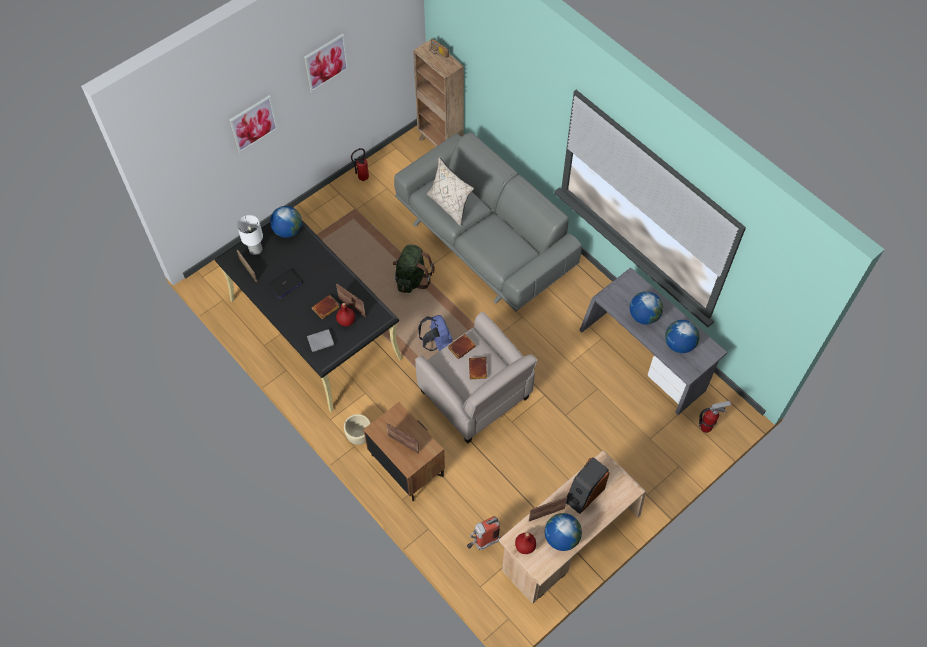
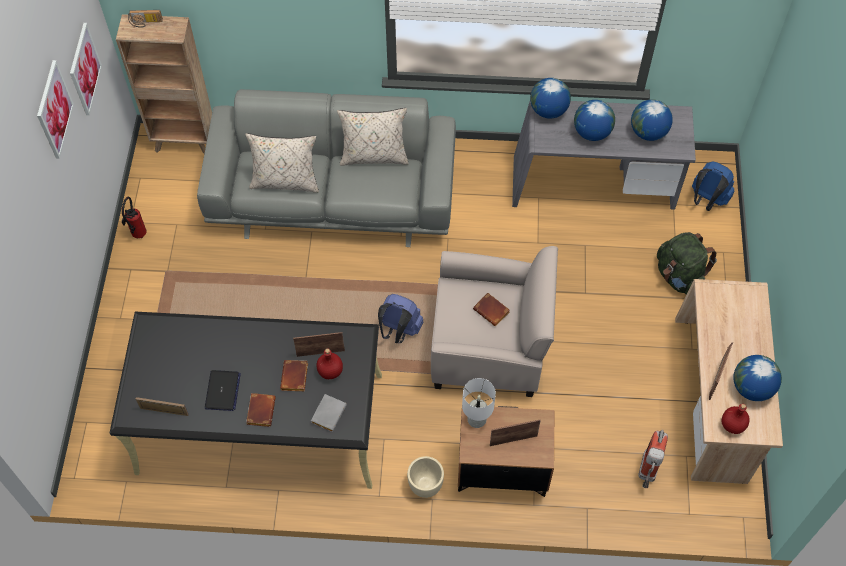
camera: 45 degrees left, 0 degrees up
(253, 123) = (32, 240): picture -> picture (84, 69)
(256, 249) = (147, 383): white table lamp -> white table lamp (476, 419)
(288, 230) = (161, 335): globe -> globe (548, 110)
(412, 278) = (303, 291): green backpack -> green backpack (679, 277)
(461, 346) = (452, 304): brown book -> brown book (260, 410)
(515, 231) = (374, 156): none -> beige pillow
(584, 494) = (725, 332): speaker -> none
(706, 428) = (707, 200): fire extinguisher -> blue backpack

